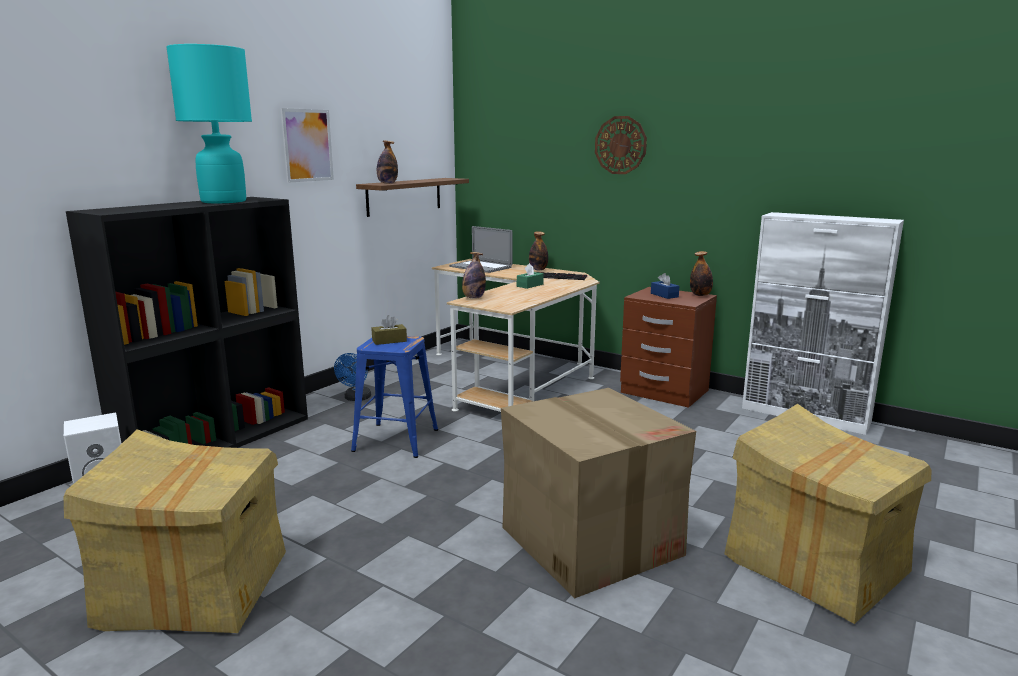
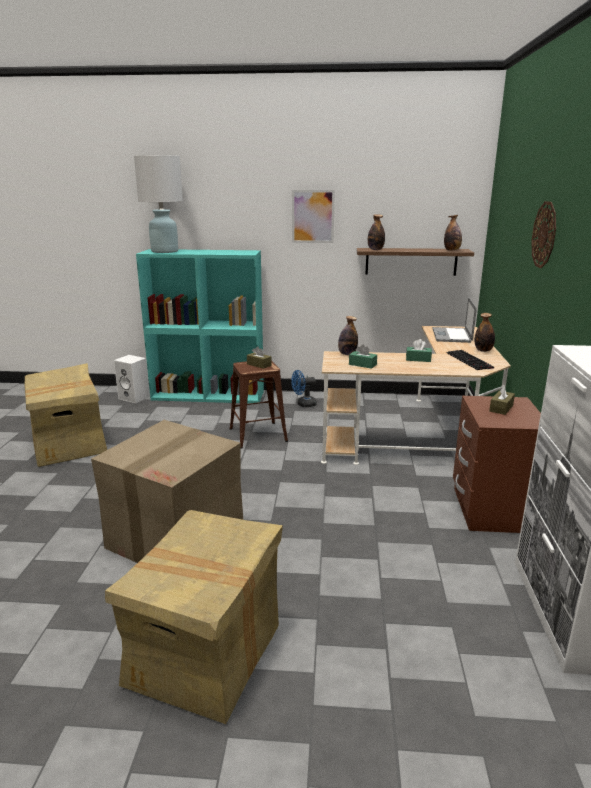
camera: 60 degrees right, 5 degrees up
(127, 209) = (164, 251): none -> white table lamp
(218, 441) = (209, 395): black bookcase -> turquoise bookcase
(224, 201) = (223, 252): turquoise table lamp -> none
(395, 440) = (257, 434): blue stool -> brown stool
(515, 299) = (362, 364): none -> green tissue box
(664, 295) = (501, 408): blue tissue box -> brown tissue box
(700, 295) = (535, 422): bottle -> bottle (452, 250)

